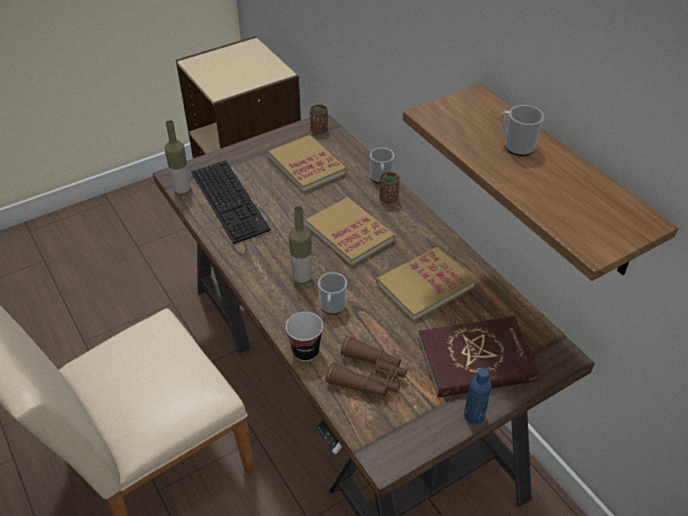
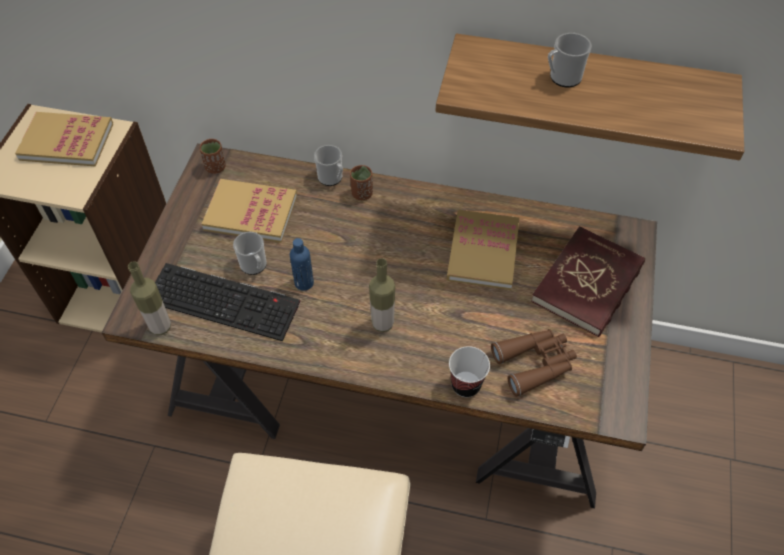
camera: 45 degrees left, 10 degrees up
(332, 307) = (438, 329): mug -> mug (255, 266)
(349, 233) = (370, 251): book -> book (67, 141)
(474, 415) = (635, 329): blue bottle -> blue bottle (304, 283)

